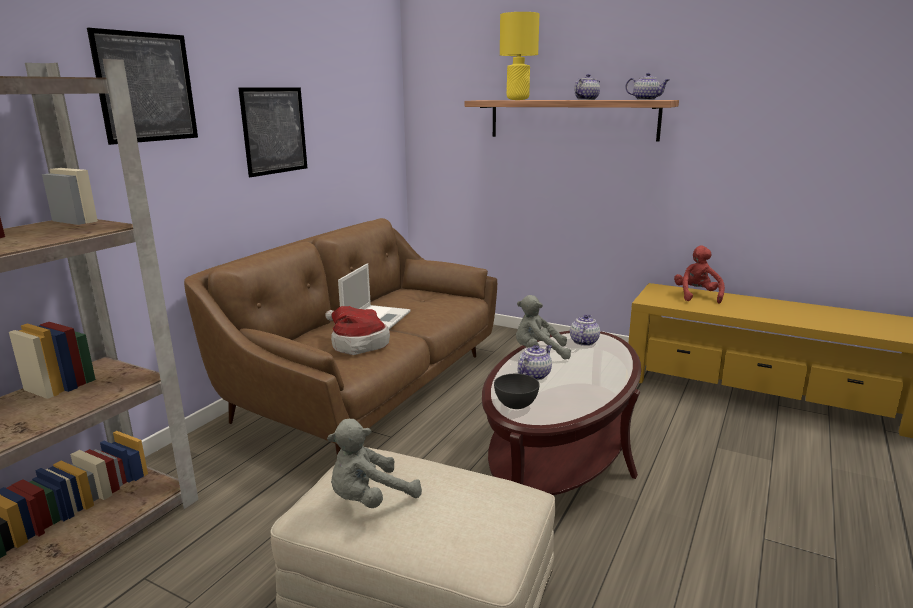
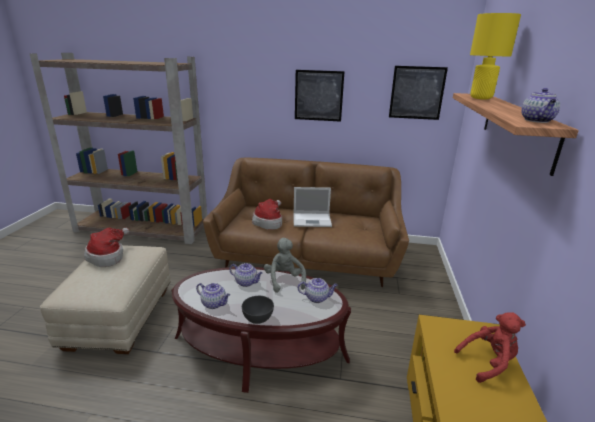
camera: 70 degrees right, 5 degrees up
(146, 87) = (241, 67): picture -> picture (417, 93)
(370, 499) = (108, 256): grey plush toy -> hat
(515, 405) = (201, 280): grey bowl -> grey bowl (257, 319)
(586, 99) = (508, 109): teapot -> teapot (214, 304)

